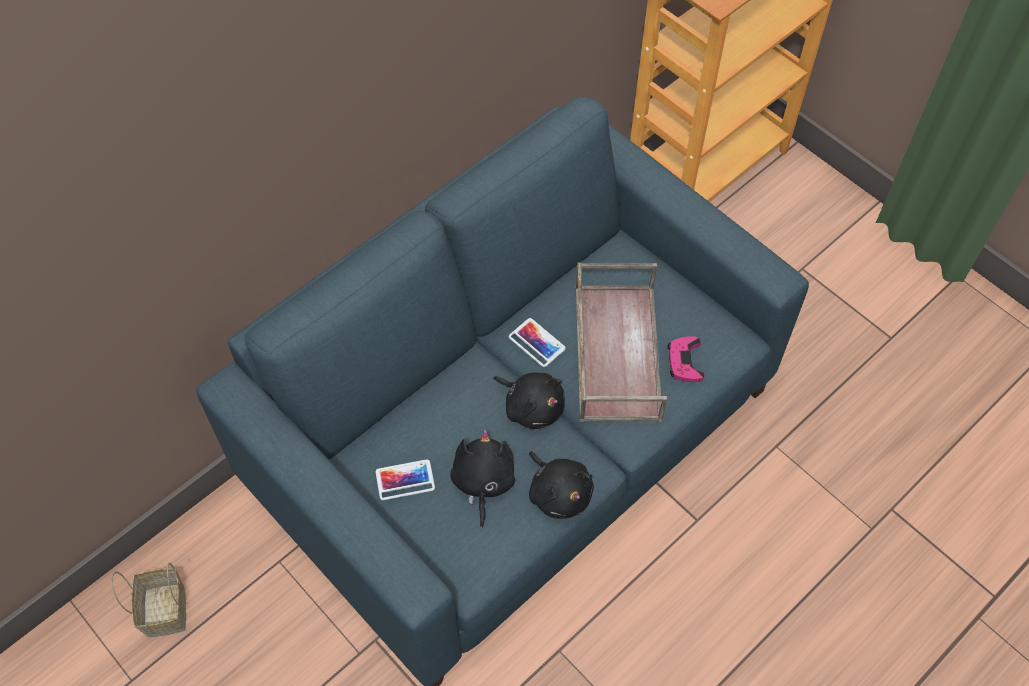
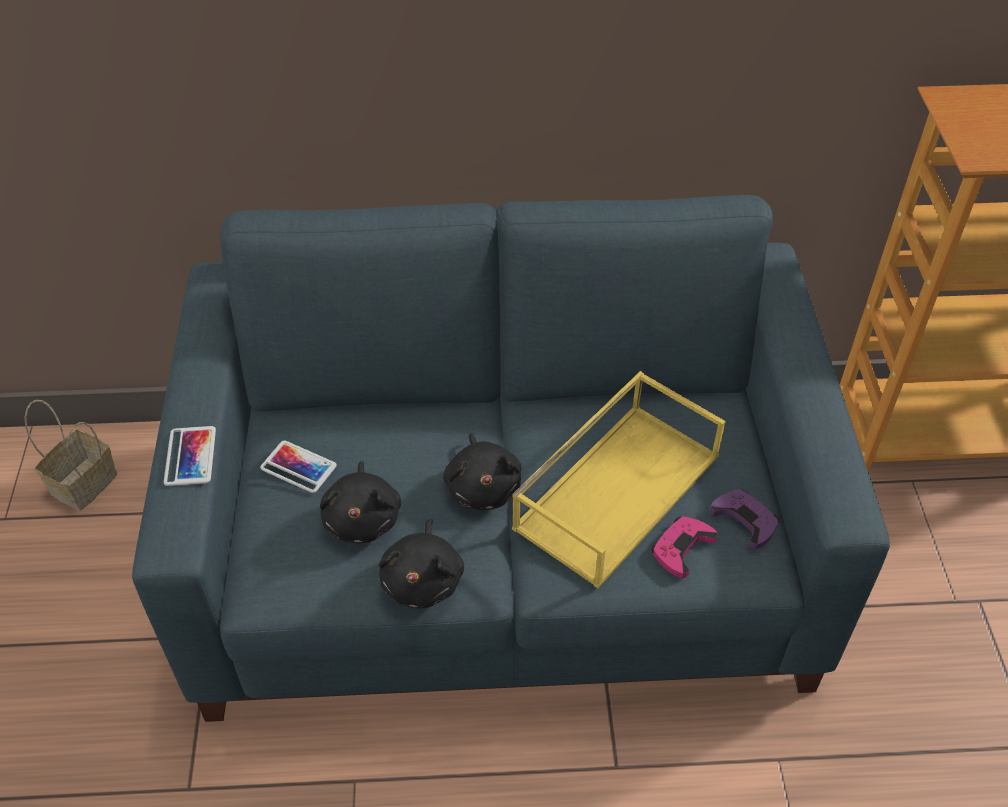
camera: 40 degrees right, 10 degrees down
(483, 482) = (363, 518): black plush toy -> black plush toy turned 135 degrees clockwise
(536, 343) = (546, 433): phone -> phone (190, 456)
(615, 350) = (617, 489): brown tray -> yellow tray
(702, 318) = (745, 520): none -> purple game controller

